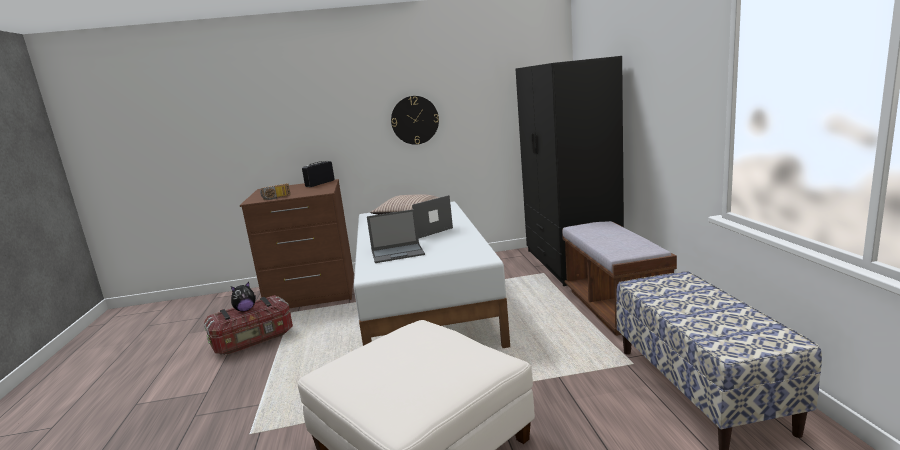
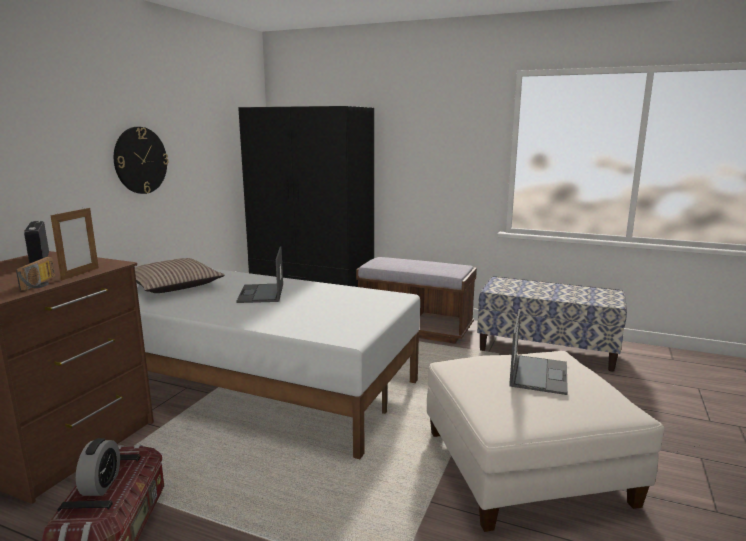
camera: 60 degrees left, 0 degrees up
(245, 310) = (101, 484): plush toy -> alarm clock
(299, 195) = (80, 274): none -> picture frame
(398, 253) = (306, 316): laptop -> laptop (538, 374)

